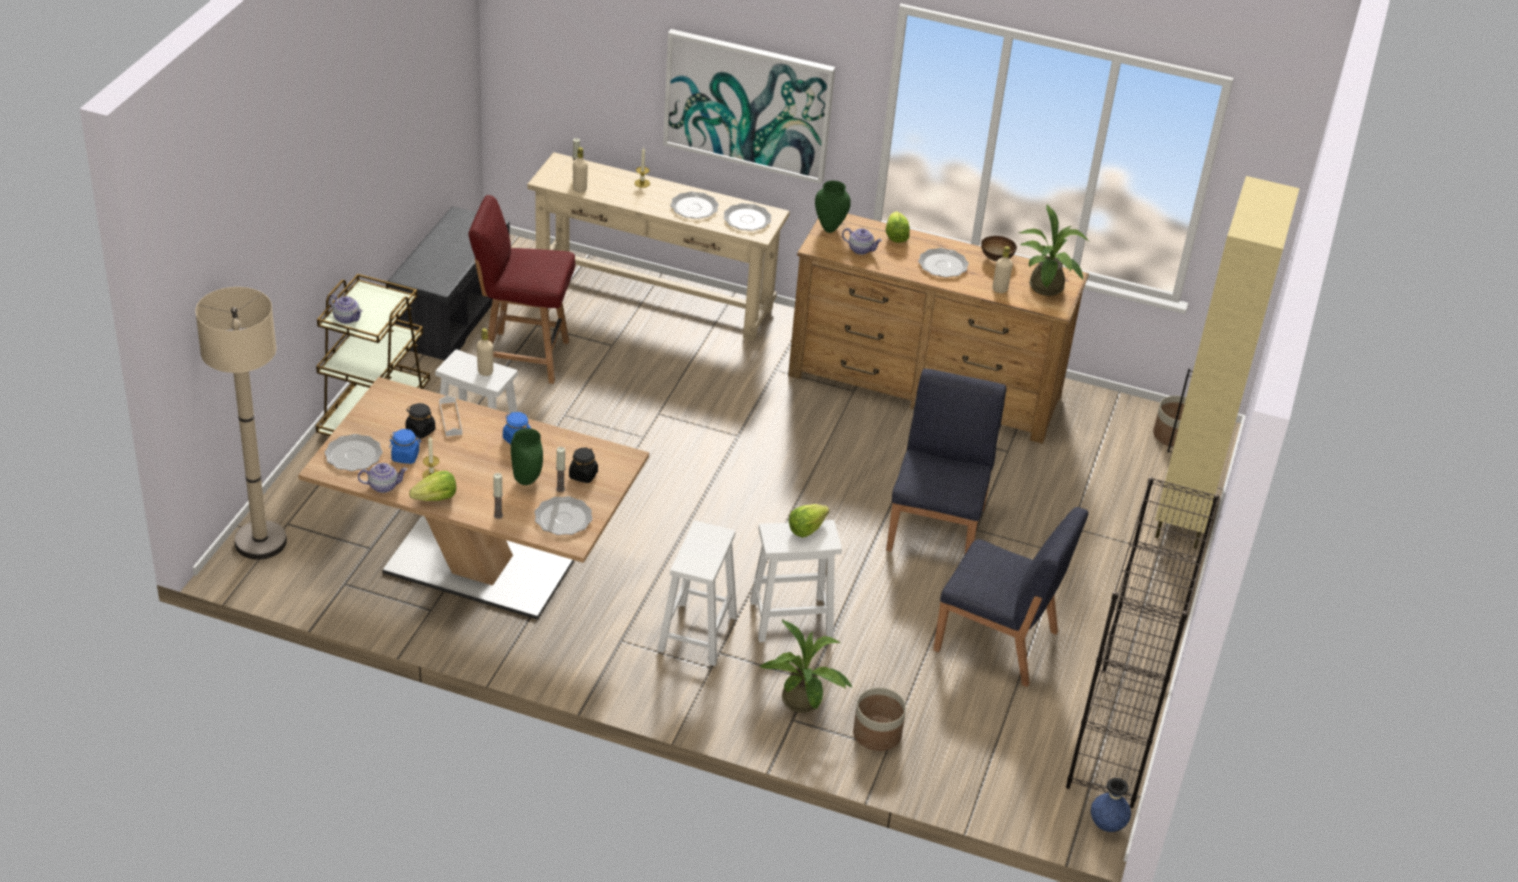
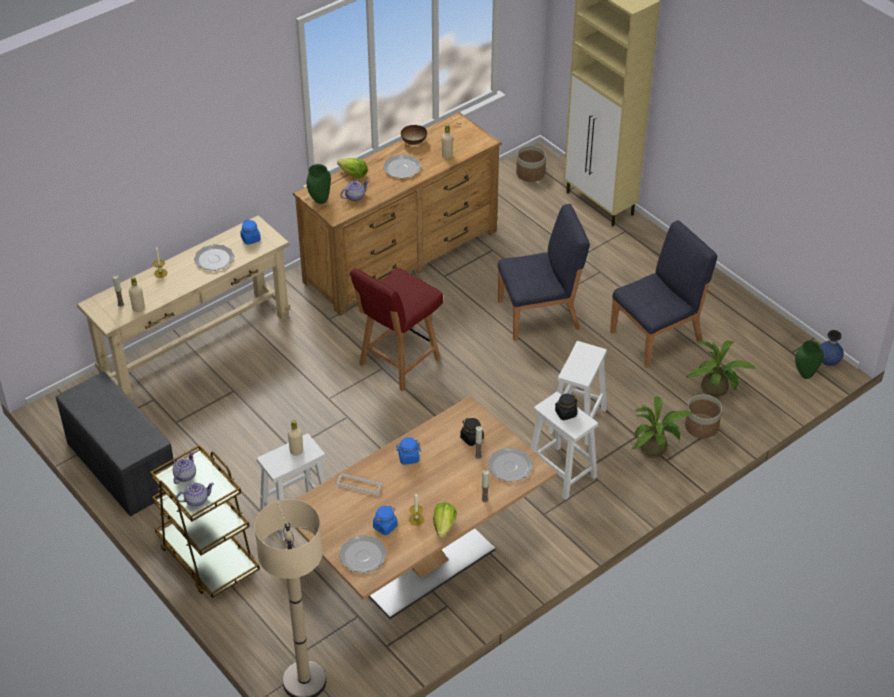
camera: 55 degrees left, 5 degrees up
(383, 486) = (410, 551): teapot -> teapot (185, 475)
(420, 430) = (361, 507): black jar -> black jar (565, 413)
(523, 356) = (206, 445): red chair -> red chair (398, 363)
(526, 481) = (457, 470): green vase -> green vase (805, 375)
(747, 219) = (251, 239): plate -> blue jar
(748, 105) = (209, 162): picture -> none
(806, 529) = (577, 357): lettuce -> none
(937, 528) = (540, 315): blue chair -> blue chair turned 120 degrees clockwise
(1046, 290) = (463, 137): potted plant -> potted plant (717, 390)
(1117, 737) = (763, 324): black bookcase -> none

